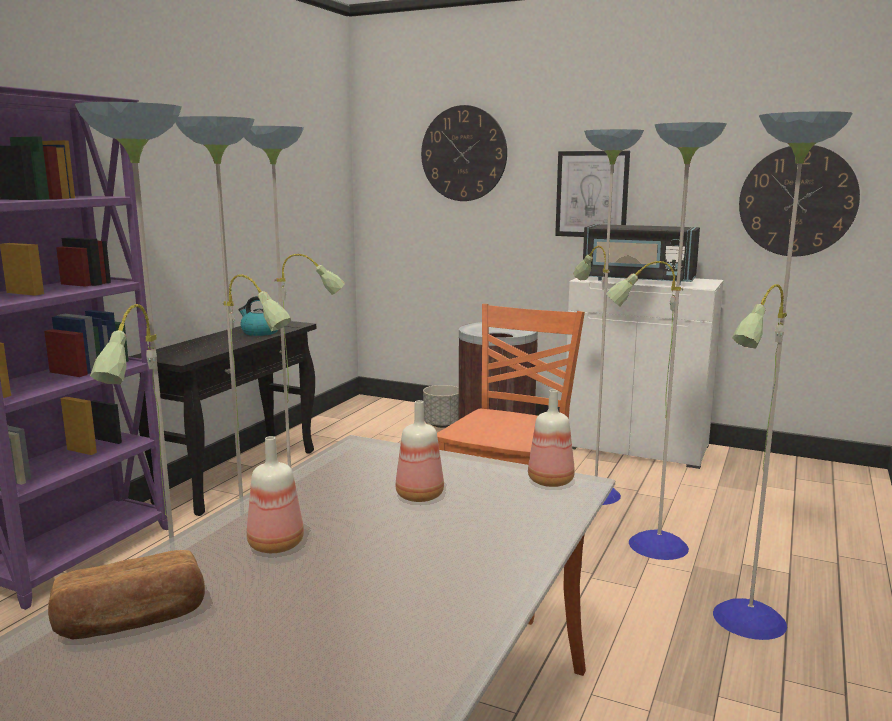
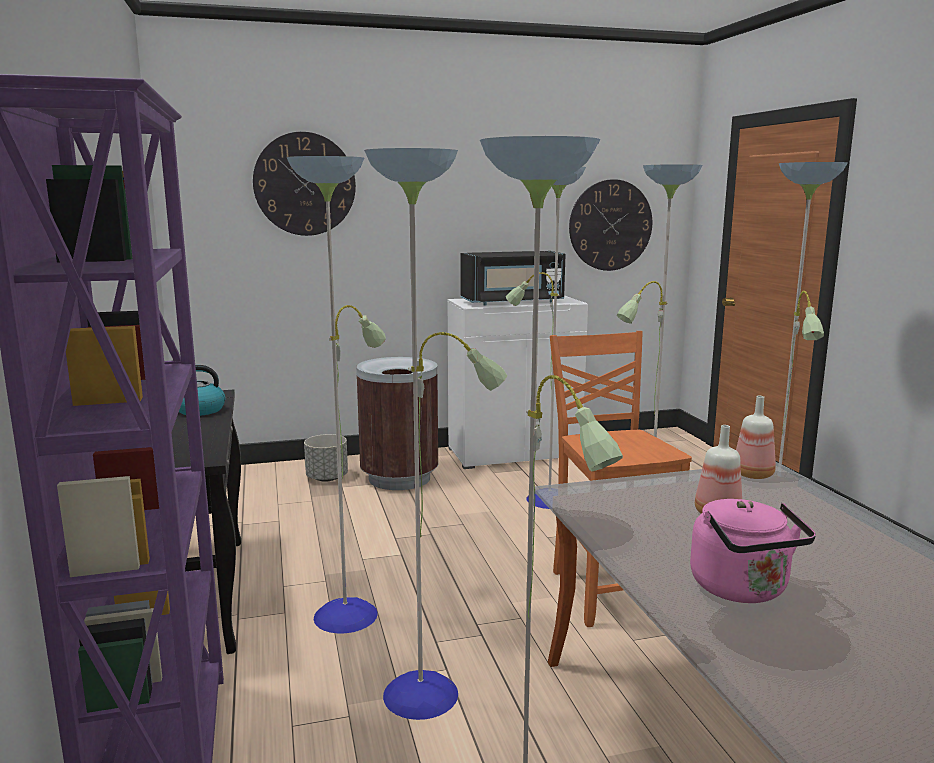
camera: 40 degrees left, 0 degrees up
(132, 620) = (832, 691): bread -> none
(274, 545) = (743, 590): bottle -> pink kettle
(592, 194) = (444, 224): picture -> none

